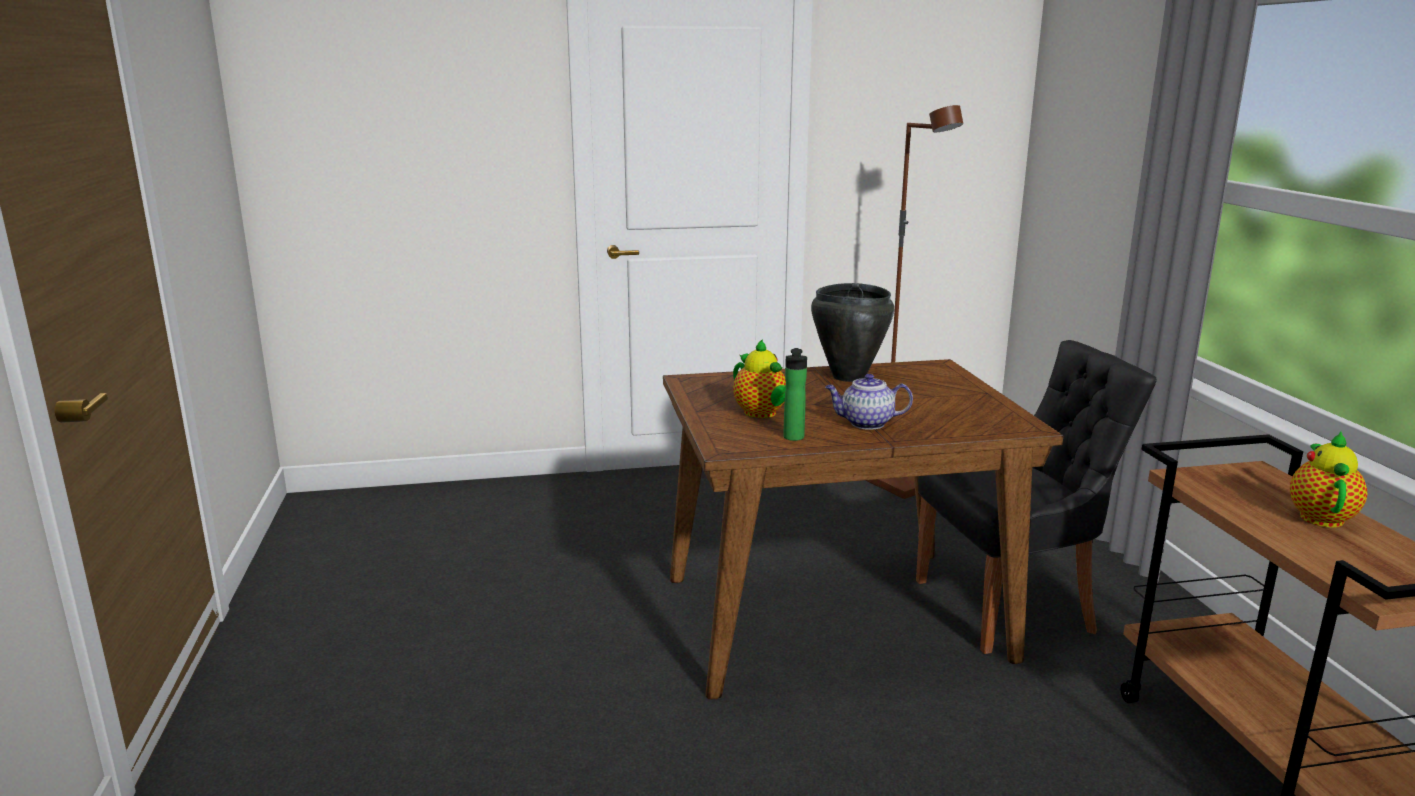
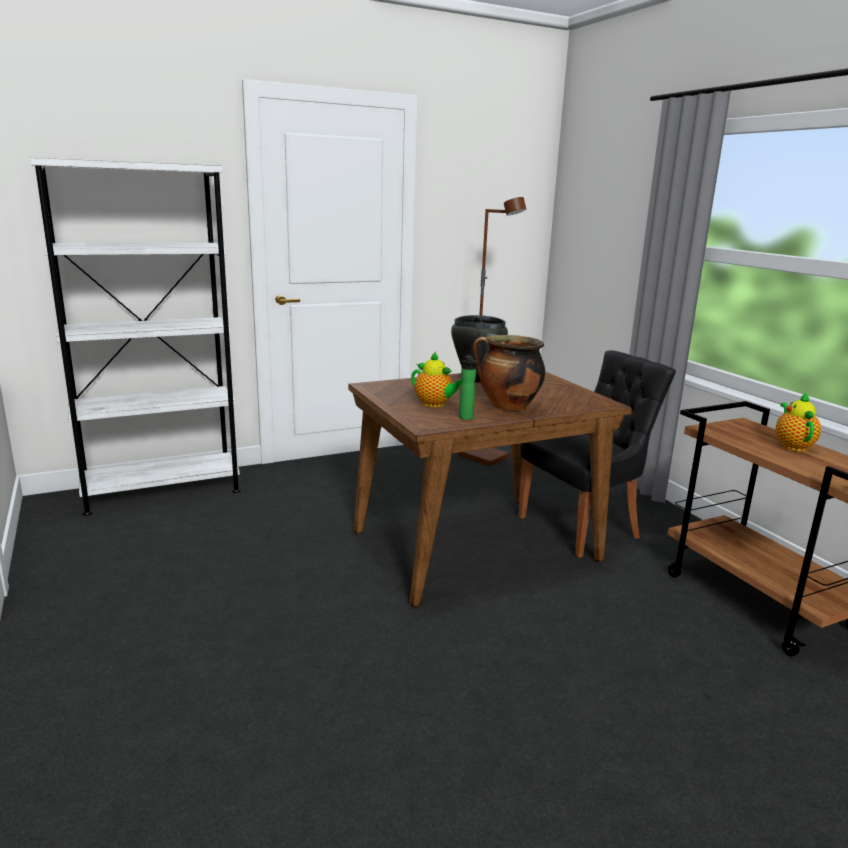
camera: 15 degrees left, 0 degrees up
(448, 499) = (162, 490): none -> white bookcase
(865, 423) = (507, 407): teapot -> cooking pot

